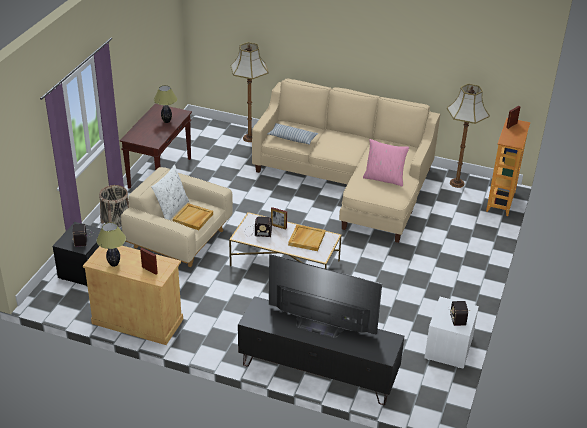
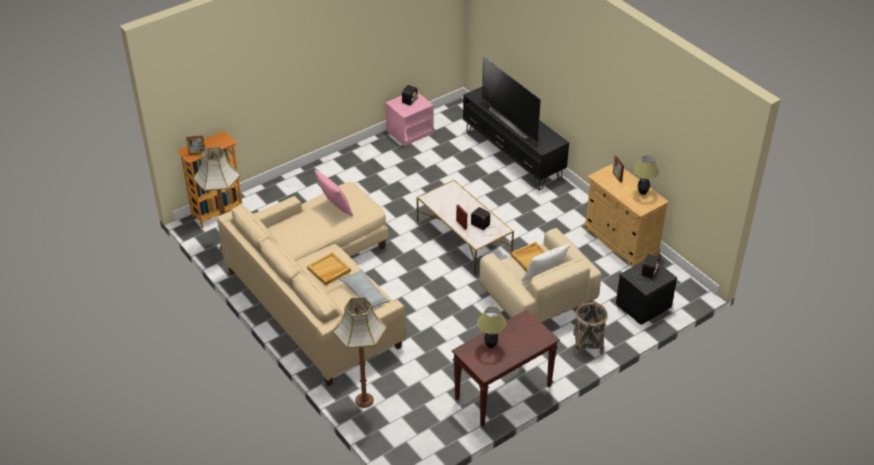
camera: 145 degrees left, 5 degrees up
(306, 239) = (449, 204): beige tray -> beige tray (329, 270)
(449, 349) = (409, 132): white nightstand -> pink nightstand

